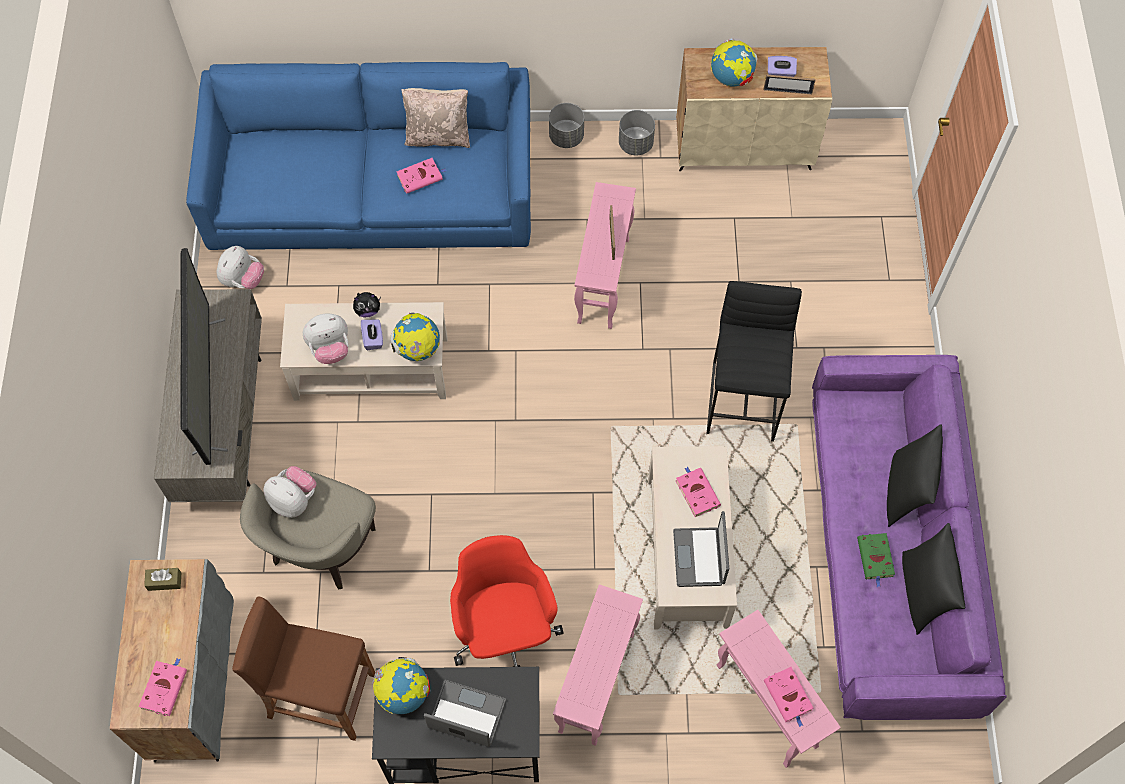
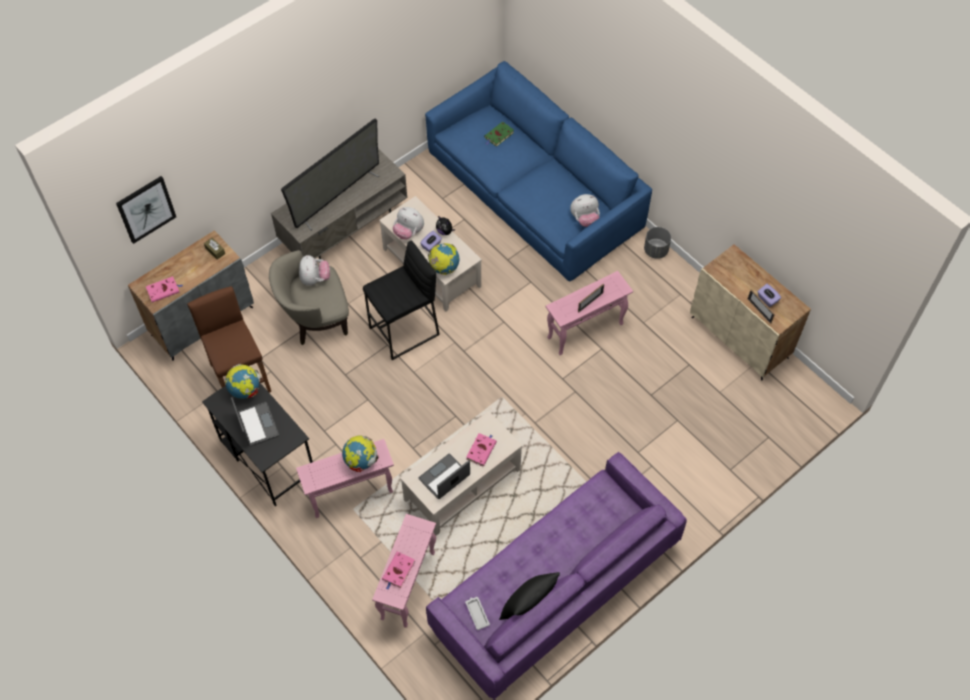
camera: 50 degrees right, 5 degrees down
(72, 610) = (146, 209): none -> picture
(243, 280) = (427, 178): plush toy -> plush toy (584, 219)
(421, 177) = (544, 196): pink book -> none
(438, 136) = (576, 186): beige pillow -> none
(504, 629) = (343, 431): red office chair -> none
(636, 144) = (686, 285): grey planter -> none
(731, 78) = (738, 279): globe -> globe (361, 461)
(744, 401) = (578, 449): black stool -> black stool (404, 332)
(875, 559) = (526, 567): green book -> green book (498, 136)
(892, 652) = (477, 613): none -> white tray
(906, 490) = (583, 555): black pillow -> none

